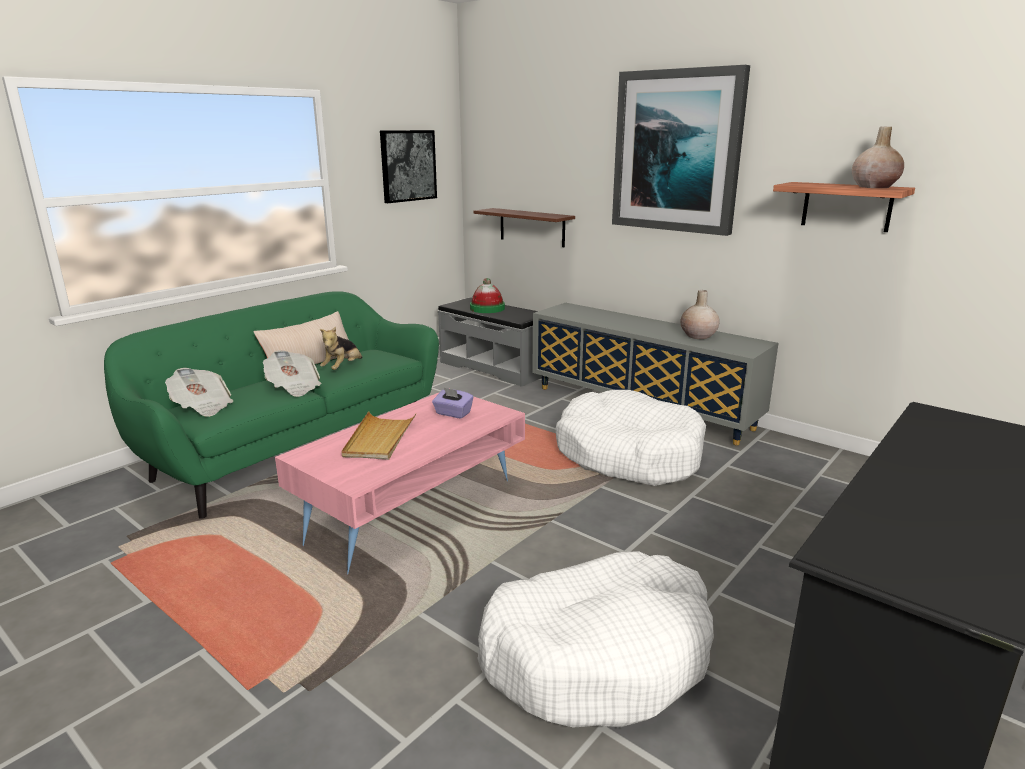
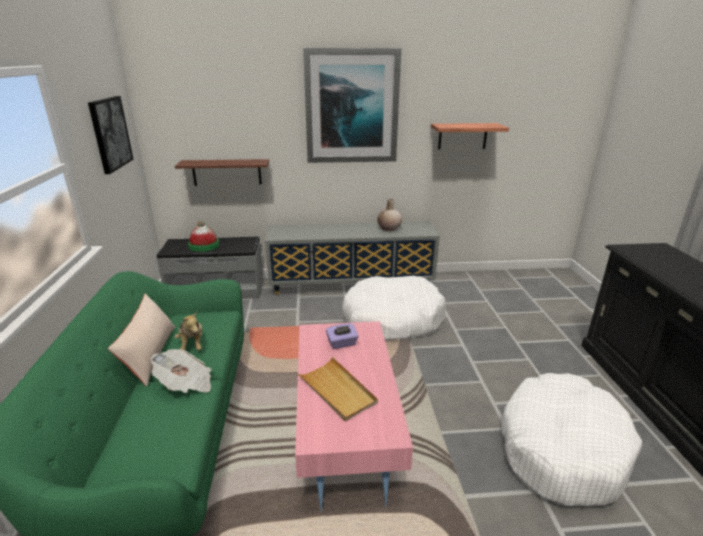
camera: 45 degrees left, 5 degrees up
(202, 407) = (136, 453): newspaper -> none
(874, 187) = (485, 125): beige vase -> none

